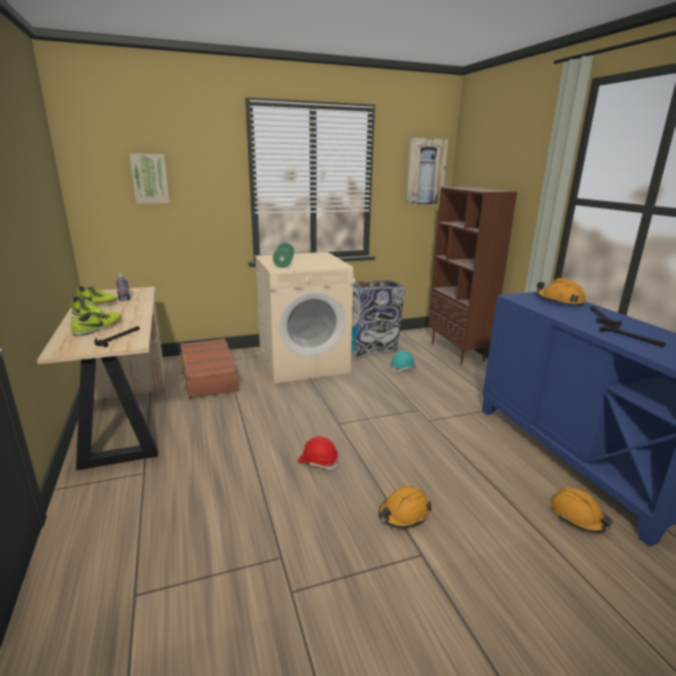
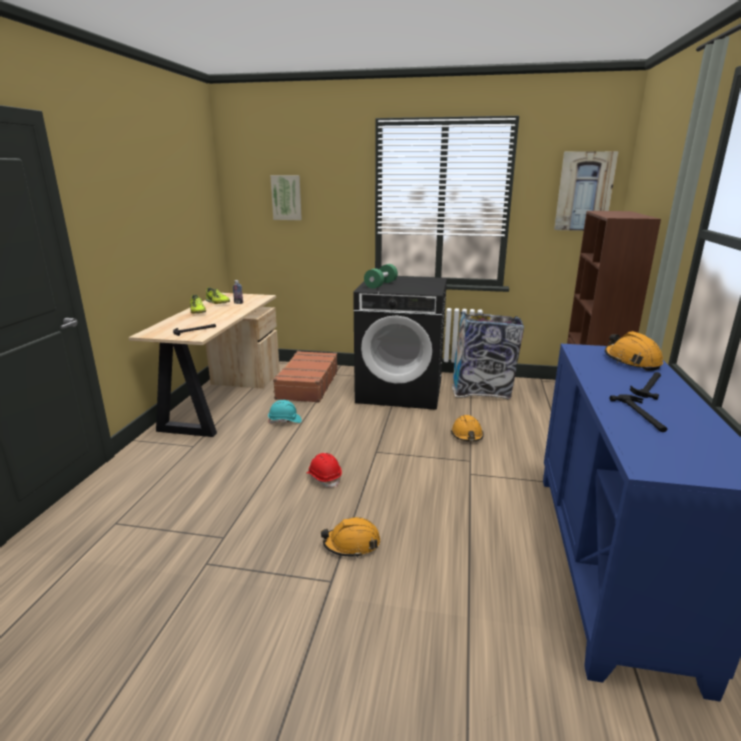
camera: 30 degrees right, 0 degrees up
(98, 328) = (192, 322): shoe -> none
(304, 363) = (401, 391): beige washing machine -> black washing machine
(403, 368) = (499, 417): turquoise hard hat -> turquoise hard hat (285, 421)
(578, 516) = (533, 616): orange hard hat -> orange hard hat (467, 435)

